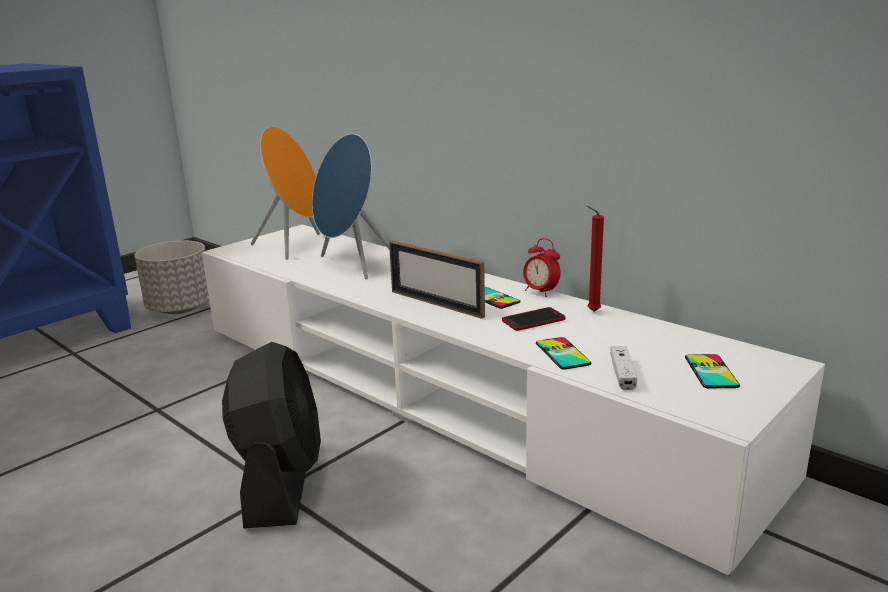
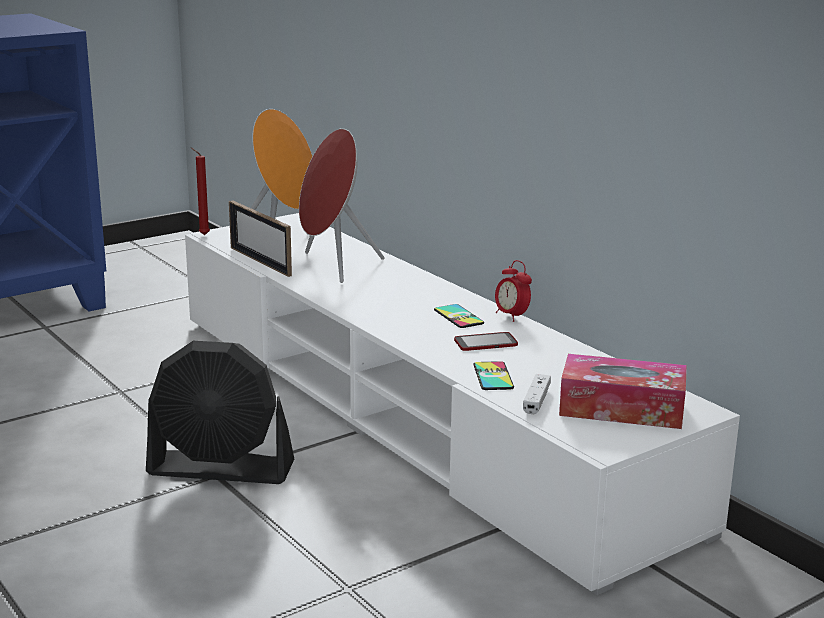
camera: 10 degrees right, 0 degrees up
(180, 308) = (160, 292): grey planter -> none
(281, 482) = (221, 469): black fan -> black fan turned 90 degrees clockwise
(352, 265) = (334, 266): blue speaker -> red speaker
(436, 304) = (399, 316): picture frame -> picture frame (260, 261)
(591, 312) = (549, 341): red candle -> red candle (202, 235)
(711, 372) = (621, 408): phone -> tissue box

